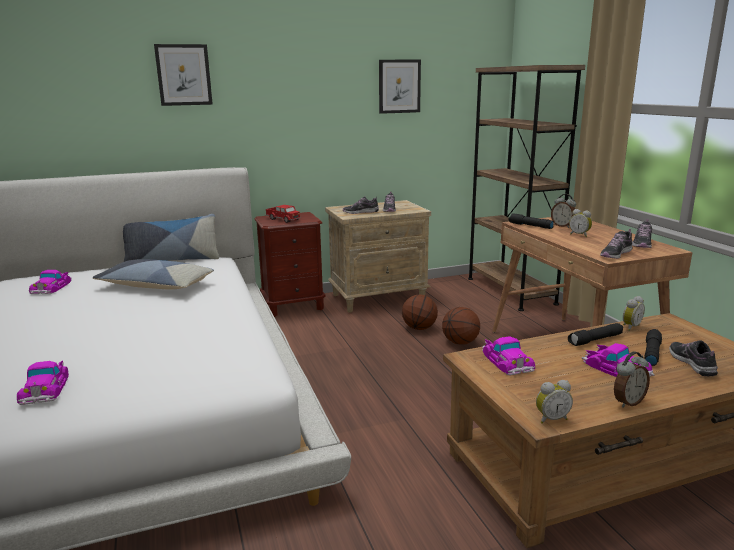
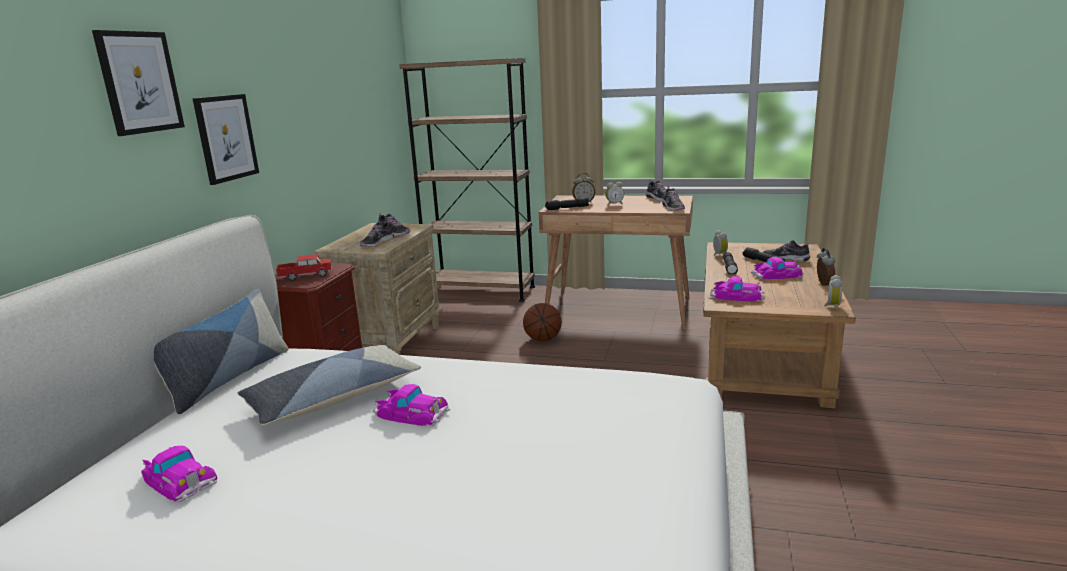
camera: 55 degrees left, 0 degrees up
(45, 387) = (601, 500): toy car -> toy car (411, 413)
(399, 86) = (343, 88): picture -> picture (226, 138)
(419, 328) = (490, 346): basketball -> none

